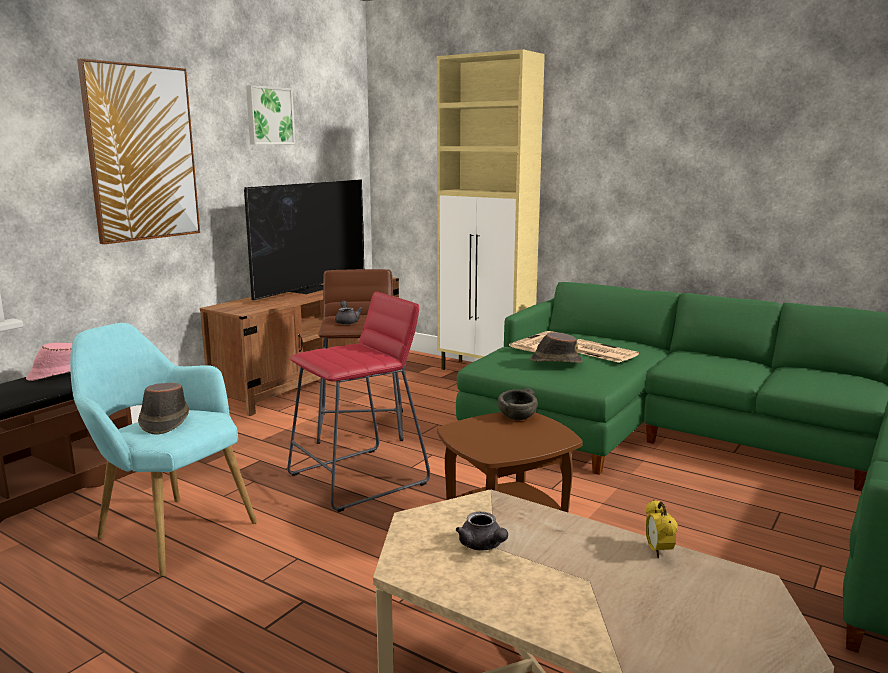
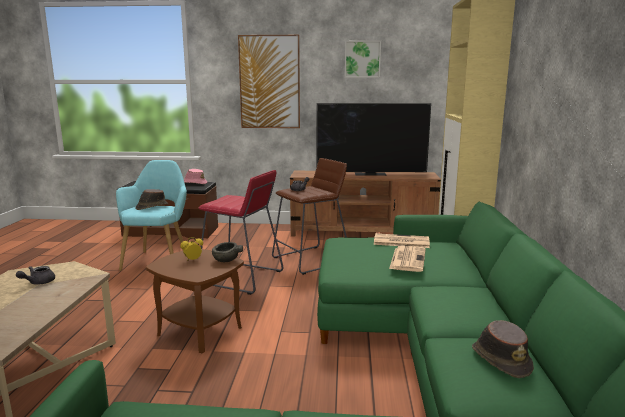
camera: 60 degrees right, 0 degrees up
(555, 361) = (362, 252): brown hat -> brown hat (501, 359)
(658, 552) = (33, 321): alarm clock -> alarm clock (193, 260)

